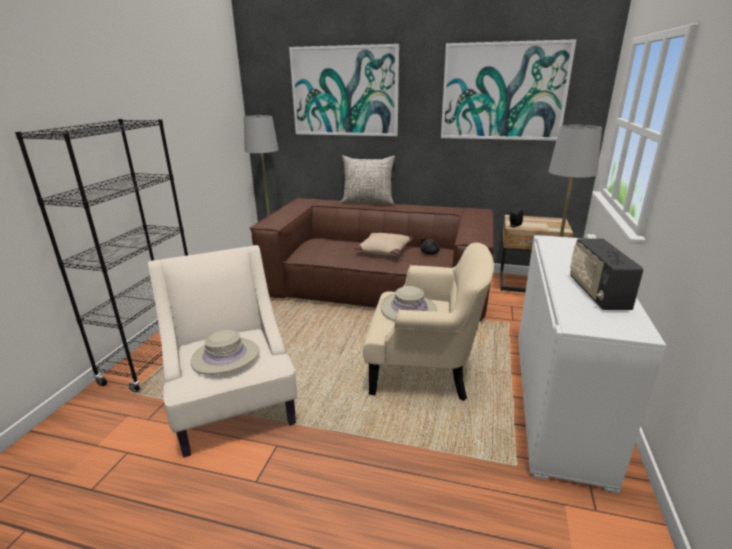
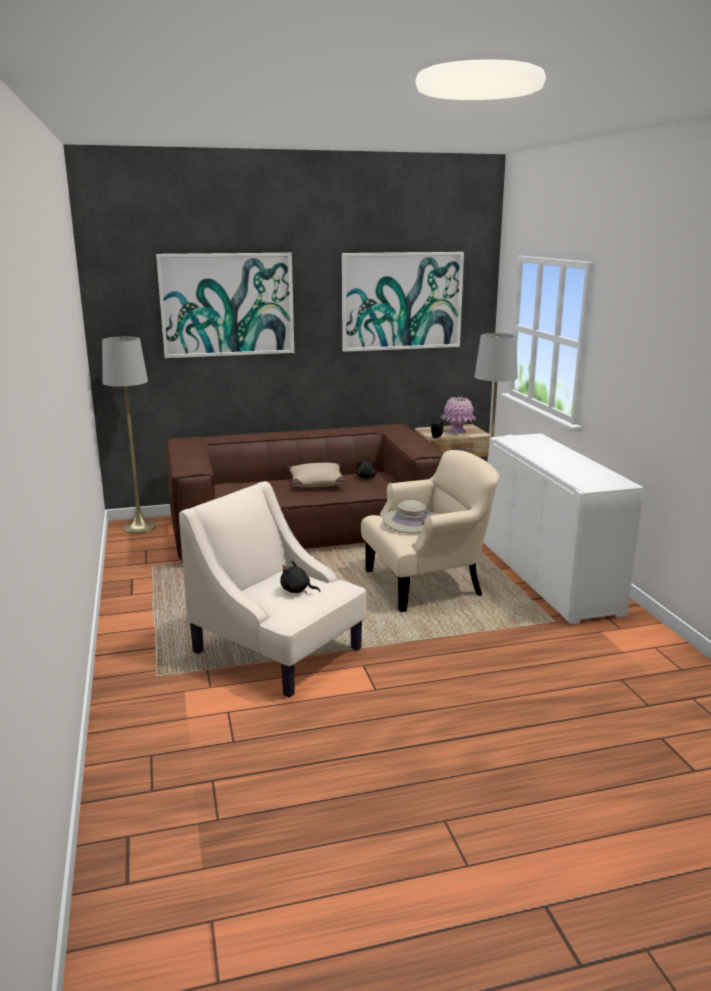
camera: 30 degrees left, 5 degrees down
(155, 357) = (135, 644): black bookcase -> none
(225, 357) = (297, 590): beige hat -> black plush toy
(367, 202) = (264, 433): grey pillow -> none
(542, 223) = (457, 431): none -> pink vase
(596, 293) = (579, 468): radio -> none

